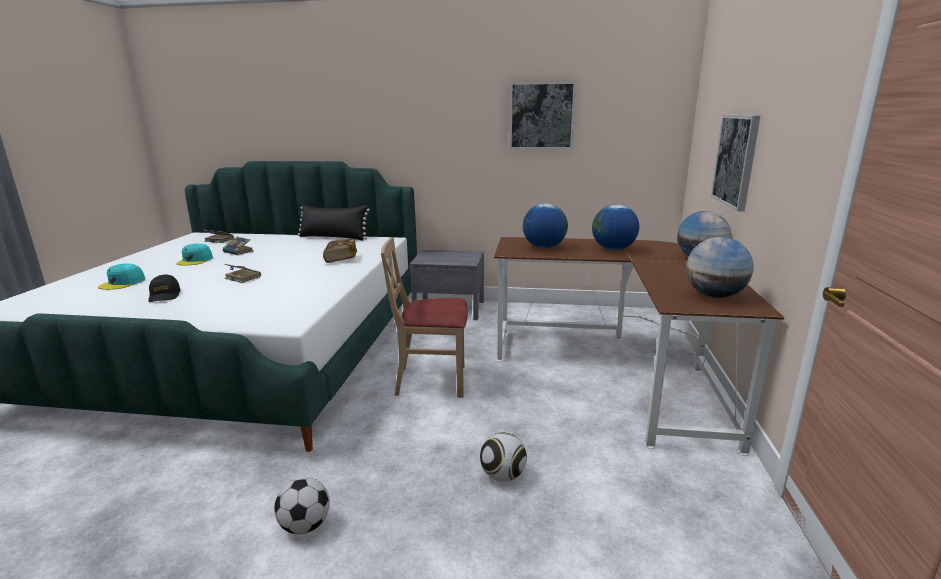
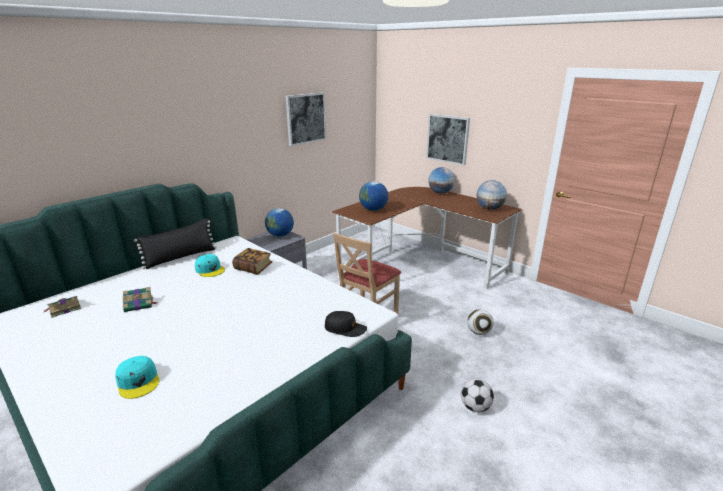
camera: 55 degrees left, 5 degrees up
(165, 295) = (227, 358): black cap -> black cap (345, 328)
(195, 260) = (126, 331): turquoise cap -> turquoise cap (210, 269)
(242, 277) = (234, 314): book -> none
(613, 249) = (401, 199): globe -> globe (280, 235)

